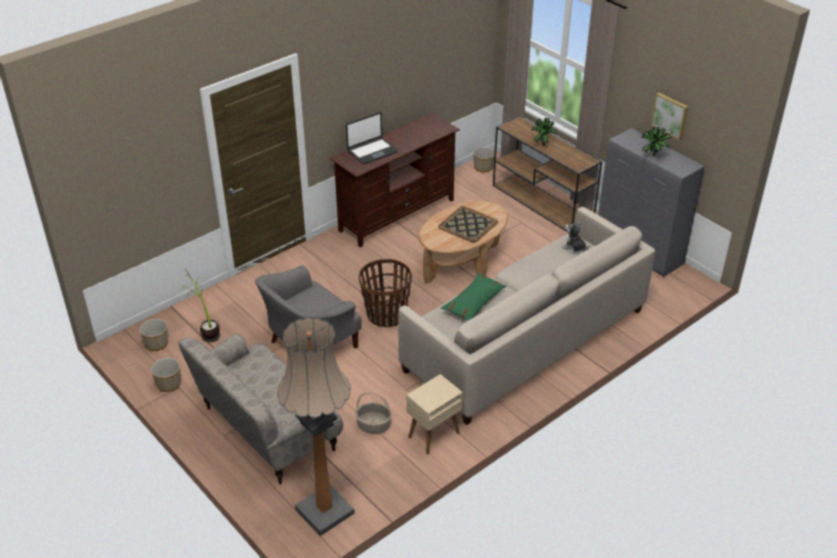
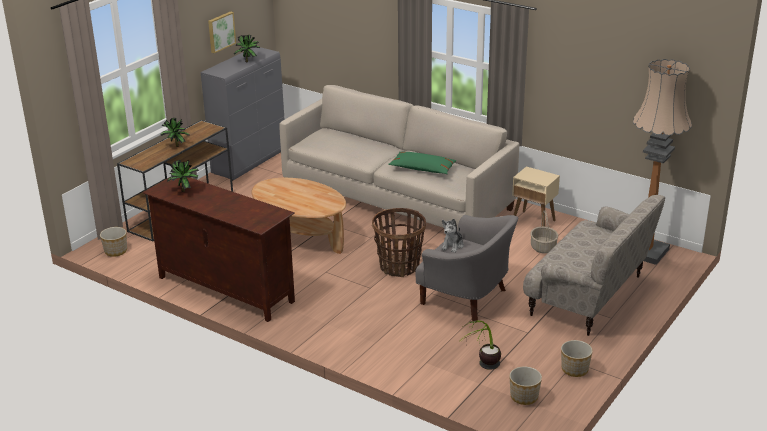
camera: 105 degrees left, 10 degrees down
(372, 151) = (239, 211): laptop -> none
(422, 130) = (185, 191): none -> potted plant
(467, 224) = (297, 194): tray -> none
(574, 249) = (320, 140): plush toy -> plush toy (452, 246)

